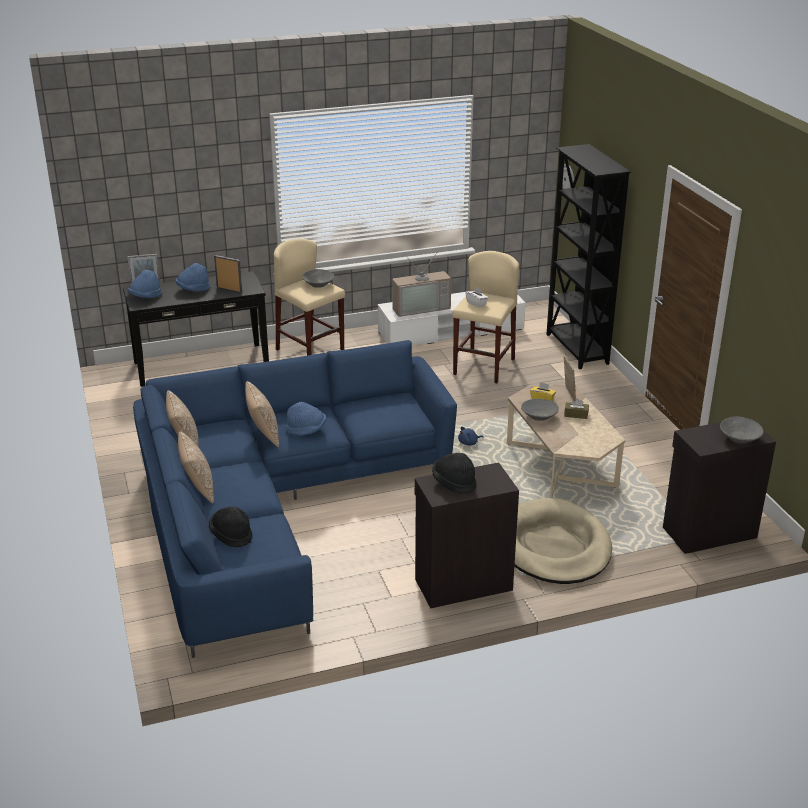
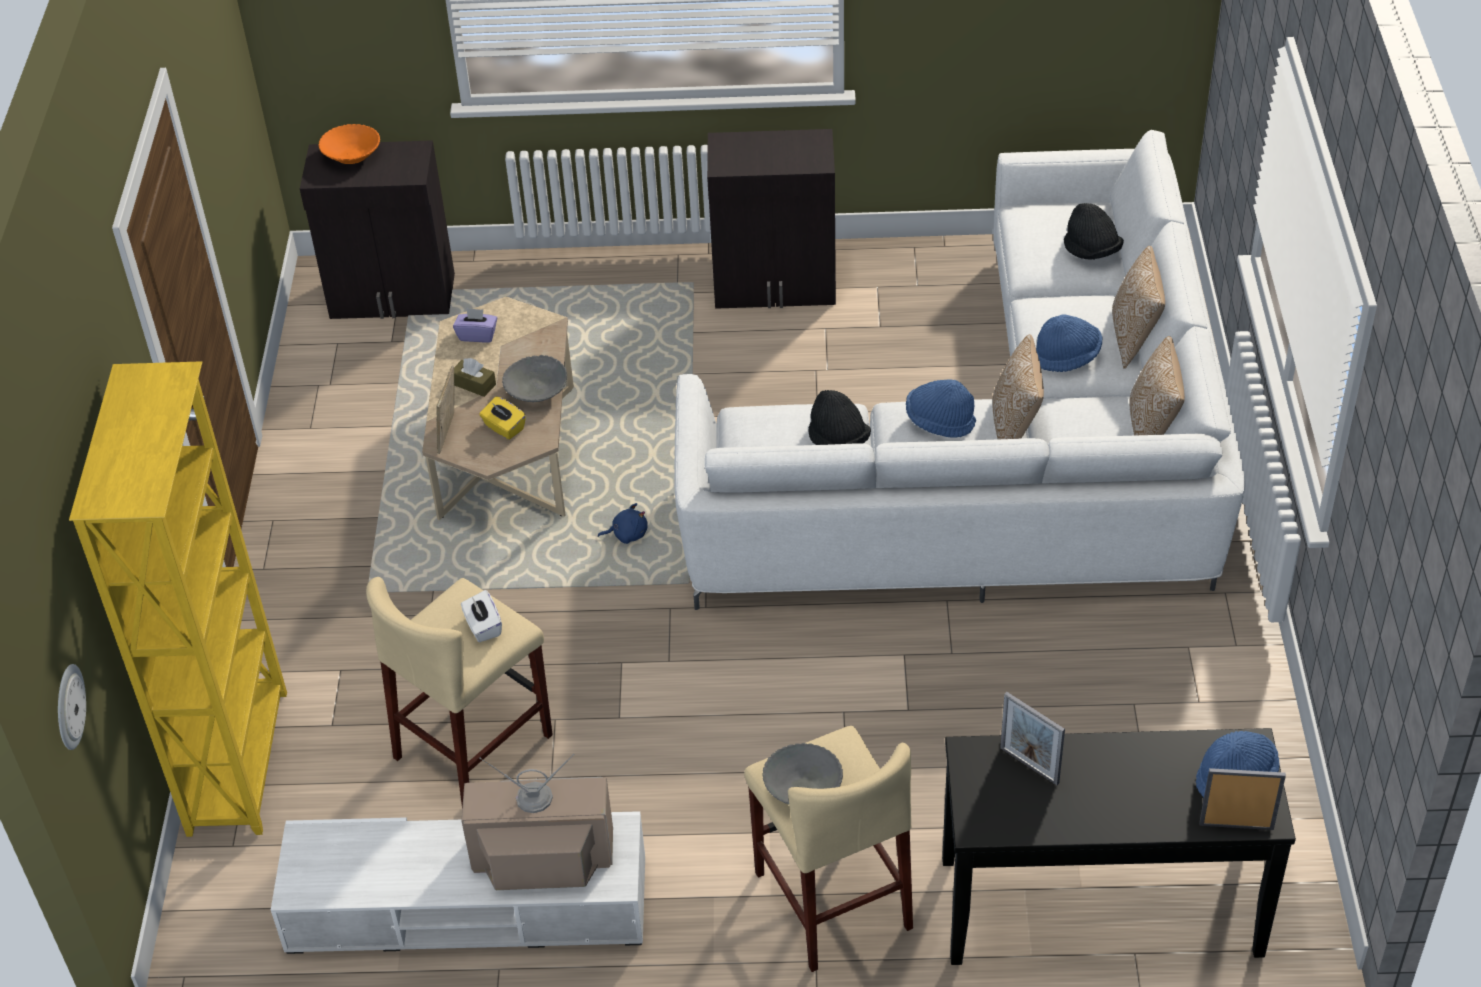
camera: 160 degrees left, 15 degrees up
(193, 289) = (1117, 788): blue hat -> blue hat (1067, 357)
(274, 509) = (1007, 458): blue sofa -> white sofa
(454, 483) = (785, 156): black hat -> black hat (838, 440)
(554, 546) = (619, 316): beige dog bed -> none
(576, 349) = (240, 761): black bookcase -> yellow bookcase
(596, 436) = (477, 335): none -> purple tissue box
(739, 438) = (351, 156): grey bowl -> orange bowl

